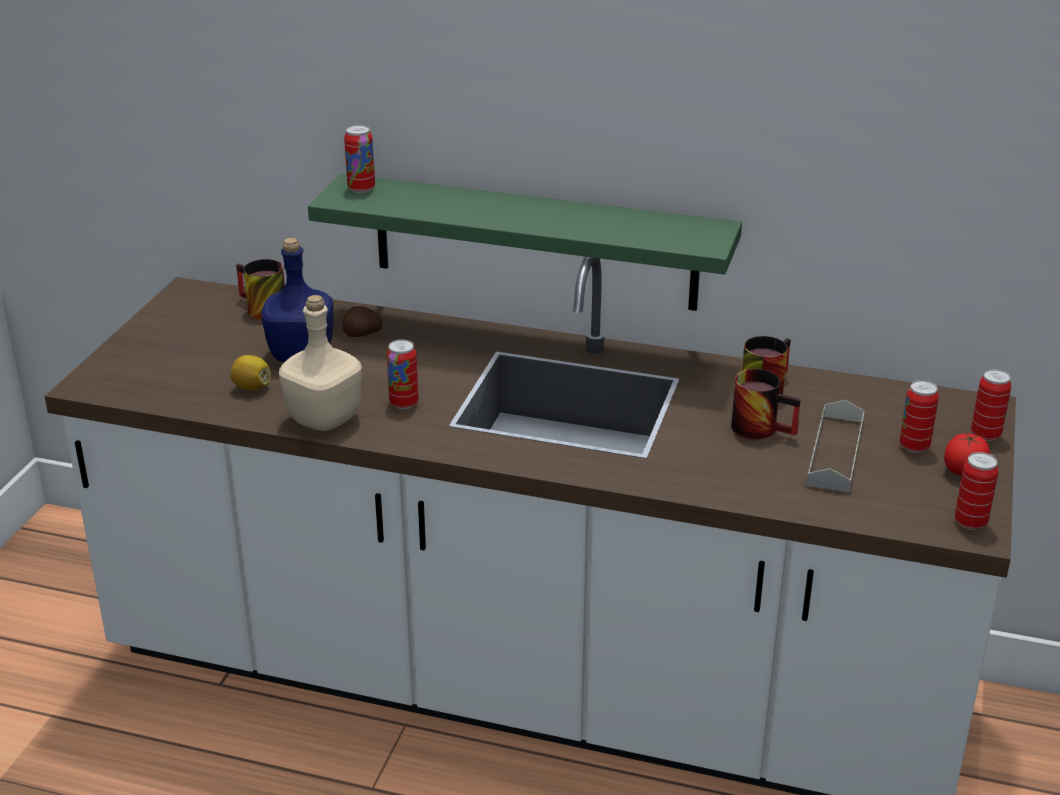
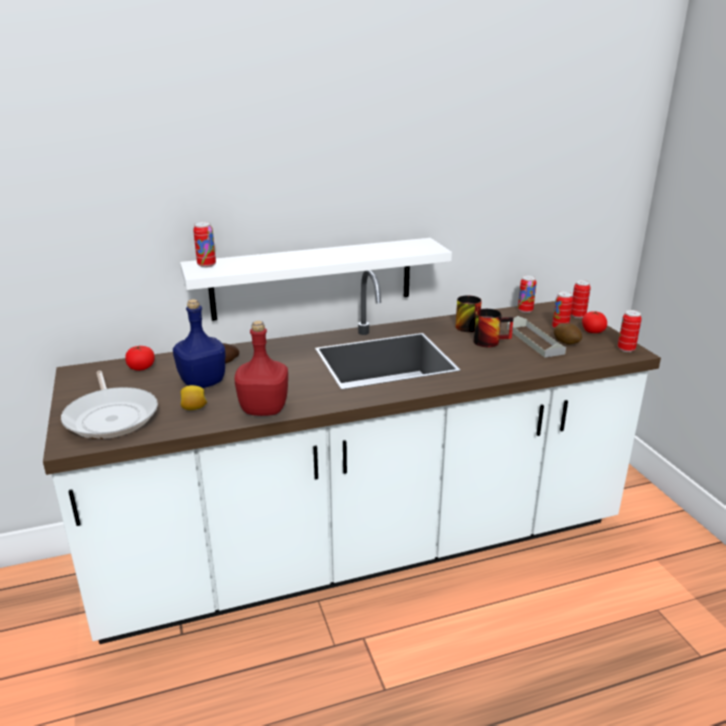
camera: 35 degrees left, 5 degrees down
(160, 365) = (111, 416): none -> frying pan
(259, 310) = (141, 368): mug -> tomato
(325, 419) = (265, 409): beige bottle -> red bottle
(404, 403) = (300, 386): can -> can (525, 310)
(534, 242) = (313, 278): green shelf -> white shelf
(886, 473) = (566, 342): none -> potato

